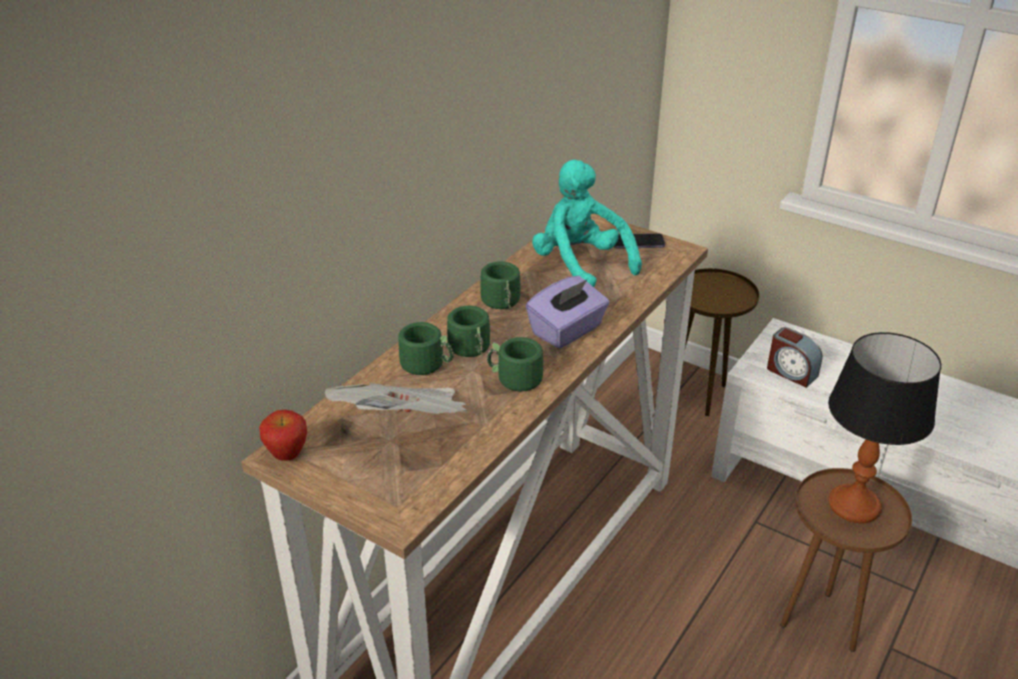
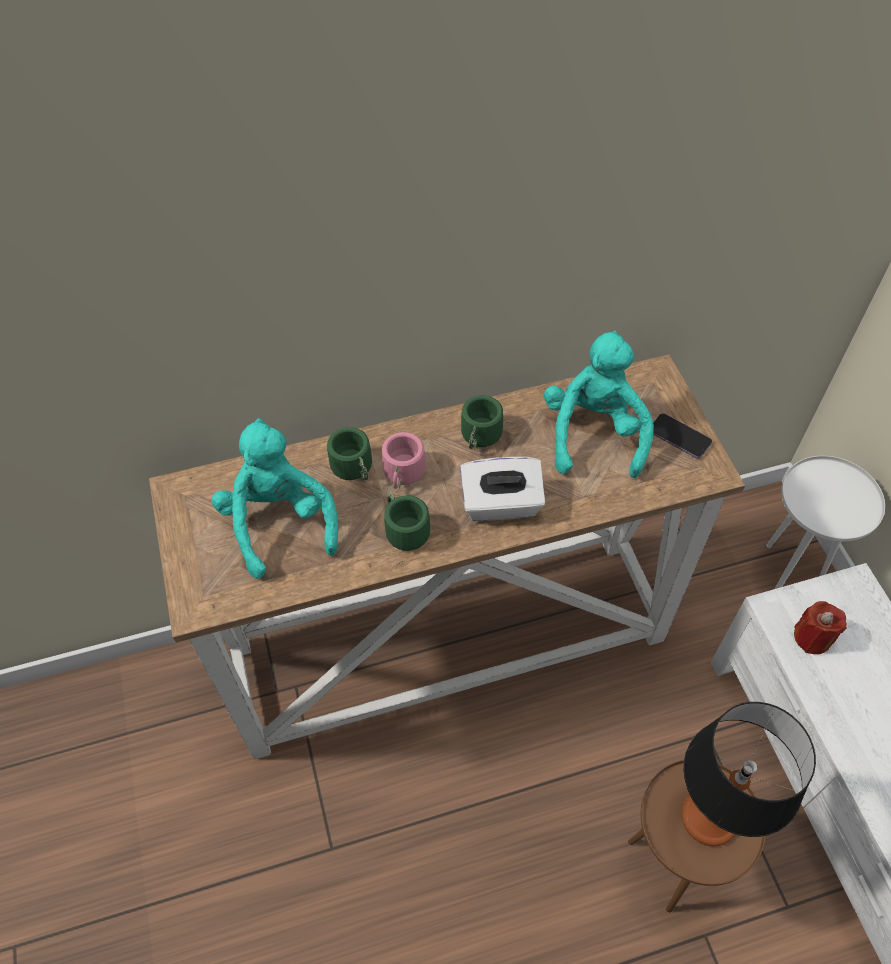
camera: 40 degrees right, 20 degrees up
(287, 456) = (179, 494): apple -> none
(405, 426) = (279, 522): newspaper -> turquoise plush toy
(473, 349) = (405, 475): green mug -> pink mug
(567, 331) = (501, 505): purple tissue box -> white tissue box
(701, 395) = (787, 573): brown side table -> white side table
(791, 372) = (812, 637): alarm clock -> red candle

